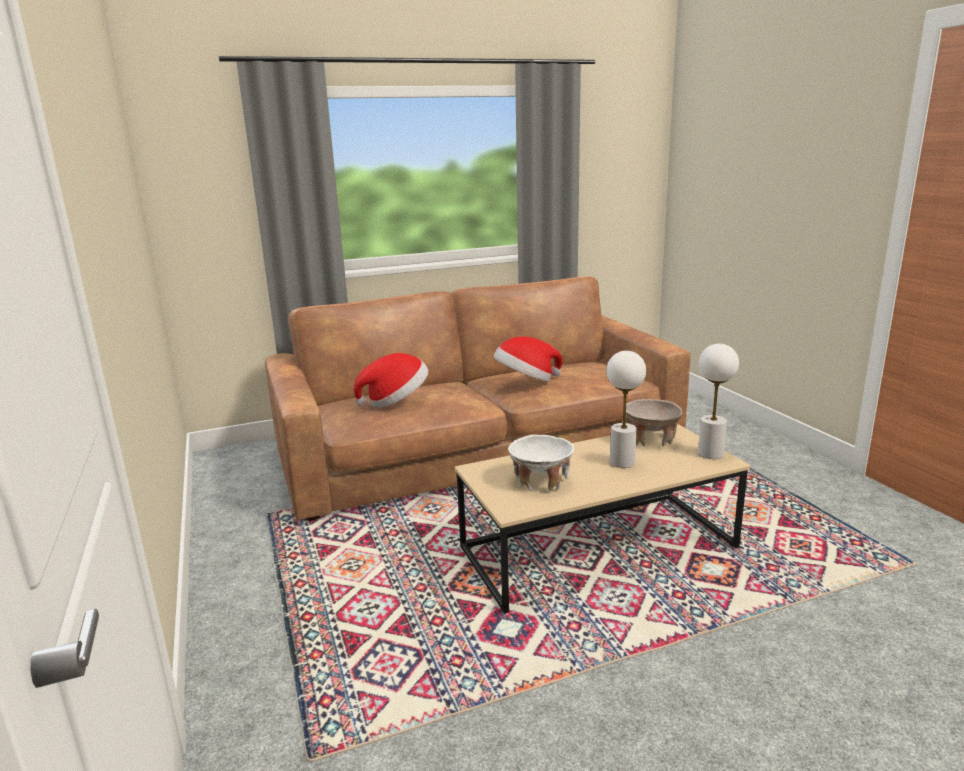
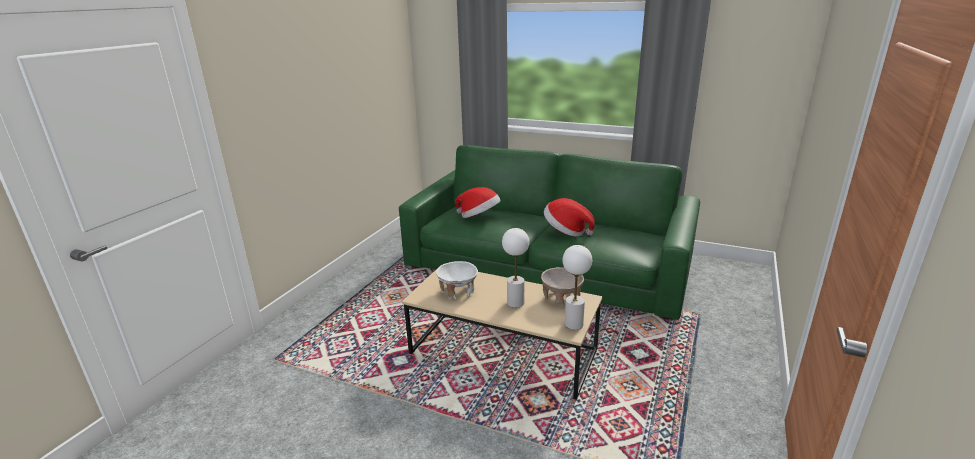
camera: 45 degrees right, 5 degrees up
(478, 448) = (546, 266): brown sofa -> green sofa

